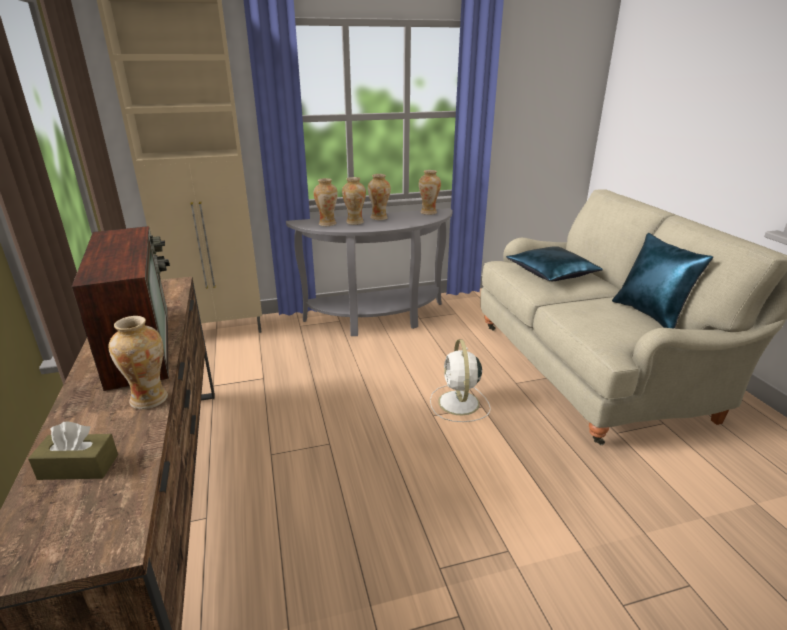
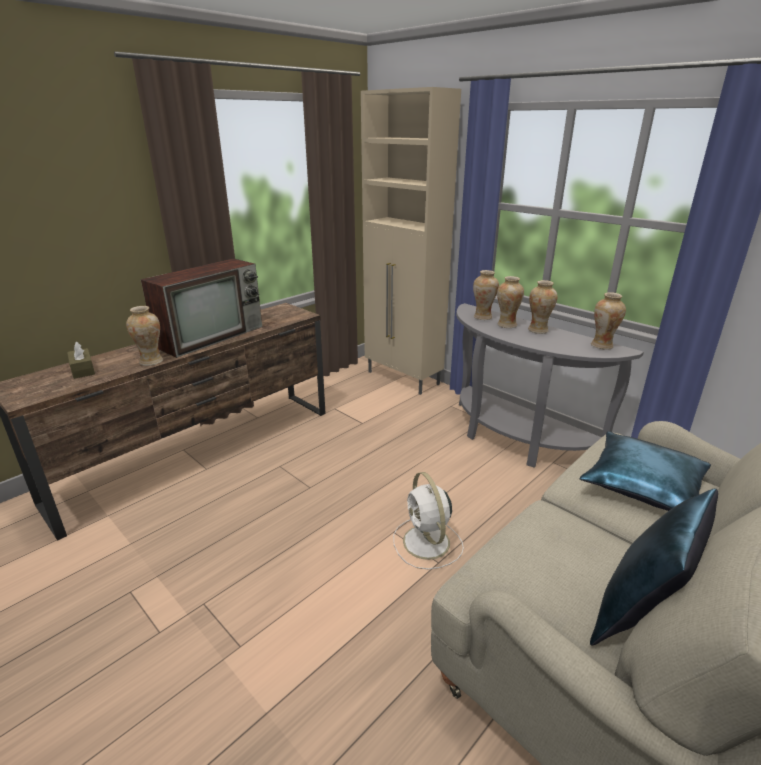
camera: 60 degrees right, 0 degrees up
(459, 404) = (427, 543): white fan -> white fan turned 75 degrees counterclockwise

